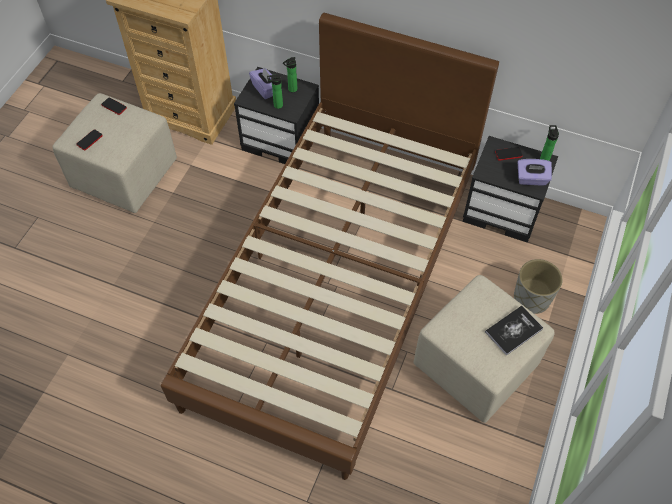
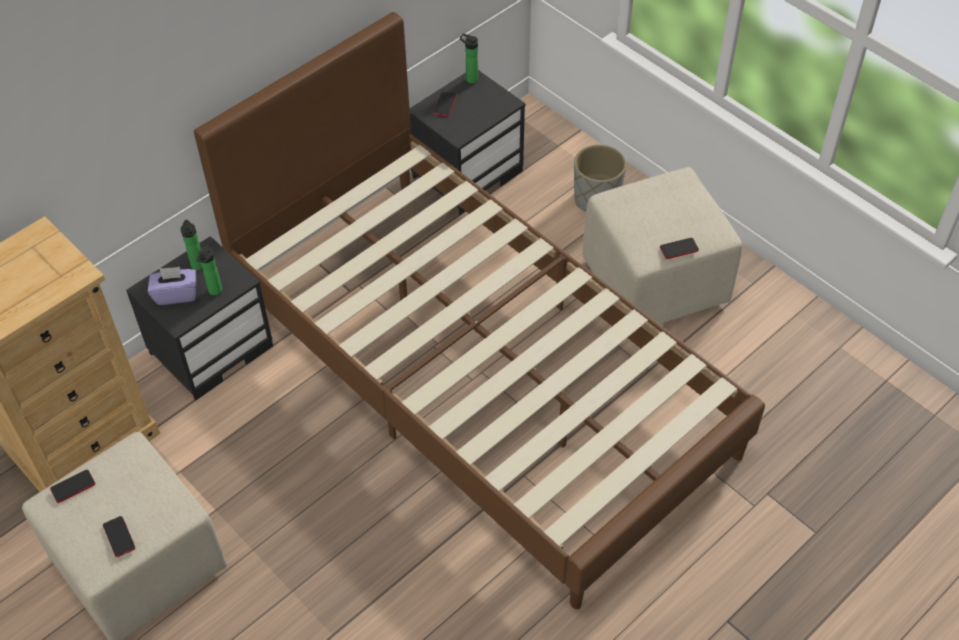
camera: 65 degrees left, 5 degrees down
(460, 349) = (679, 249): none -> phone
(513, 330) = (678, 196): book -> none
(531, 179) = (492, 101): purple tissue box -> none

